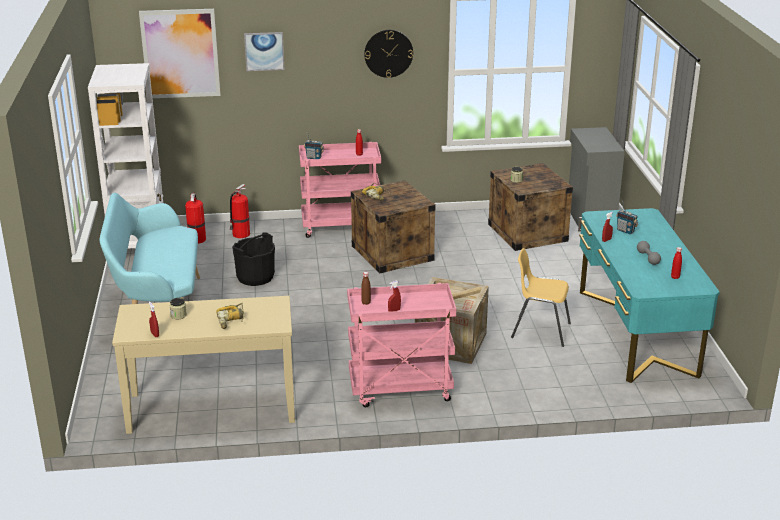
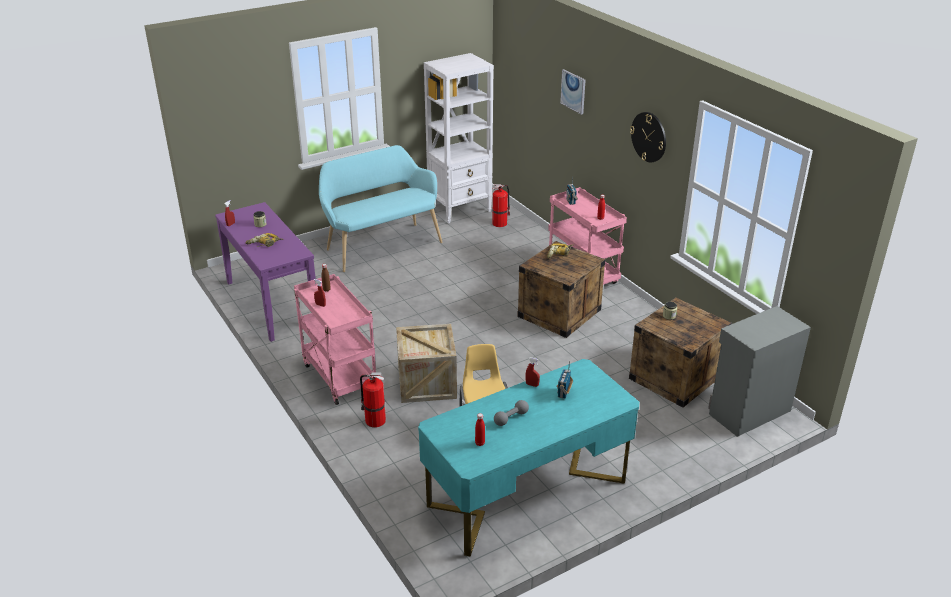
camera: 65 degrees right, 5 degrees up
(180, 53) = (530, 68): picture -> none
(212, 408) = (271, 303): beige console table -> purple console table
(240, 234) = (524, 237): fire extinguisher -> fire extinguisher (374, 420)
(255, 277) = (462, 264): black bucket -> none

